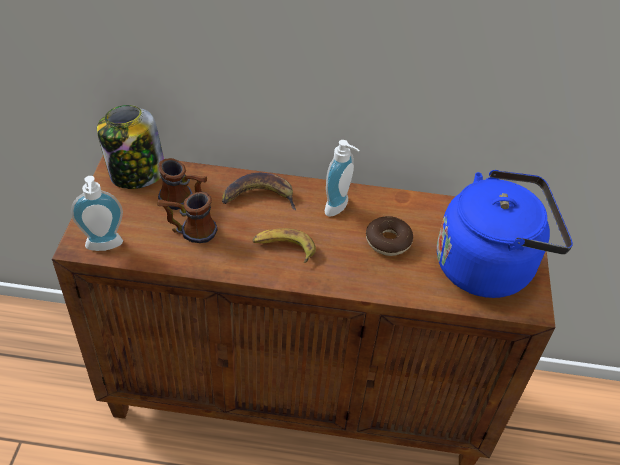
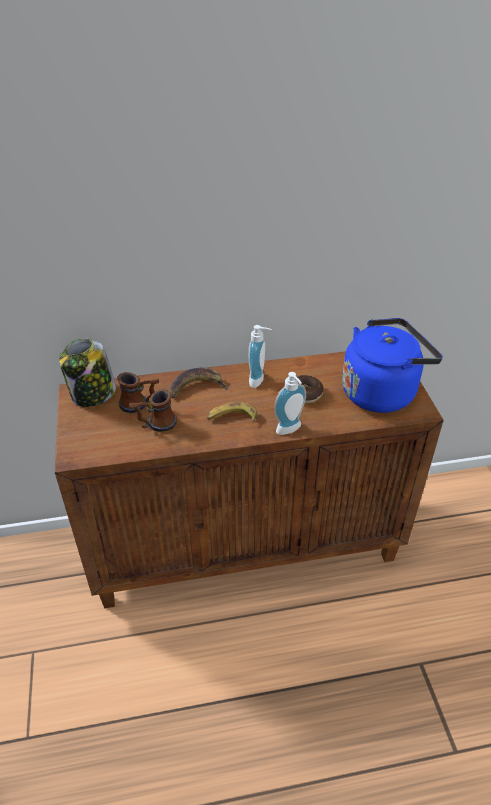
camera: 15 degrees left, 5 degrees down
(104, 247) = (93, 453): soap dispenser -> soap dispenser (290, 430)

